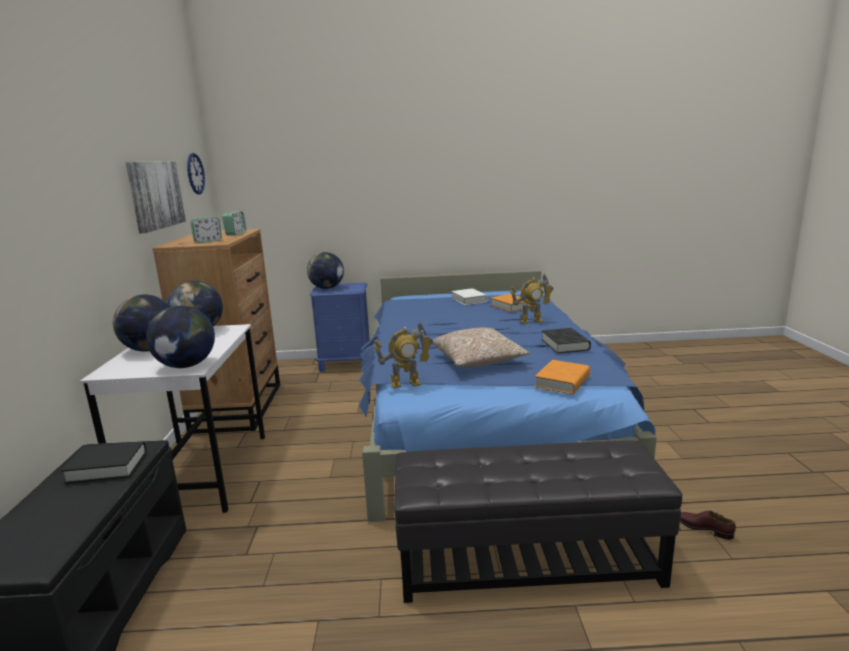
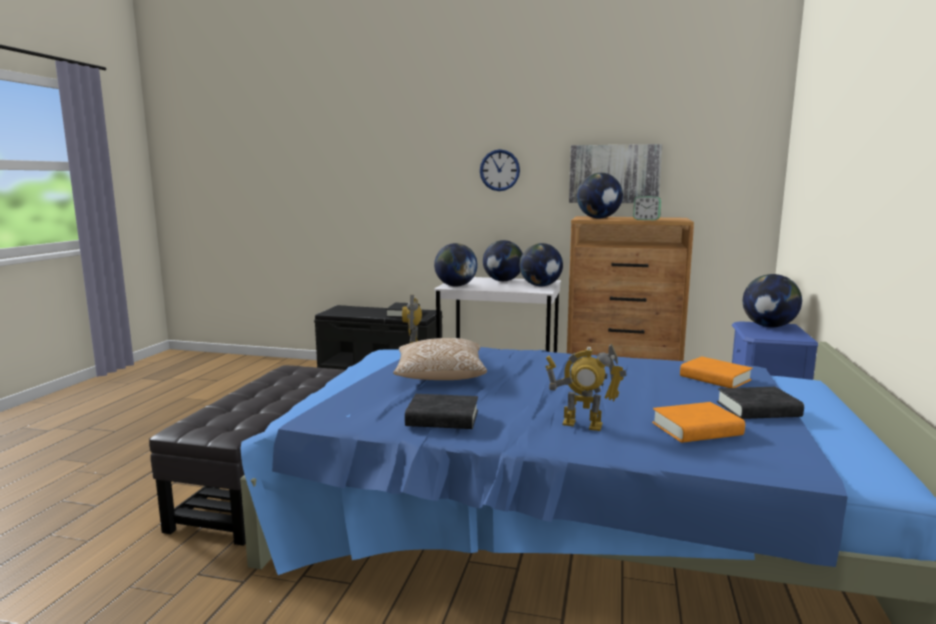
camera: 105 degrees right, 5 degrees down
(195, 173) = (725, 157): wall clock -> wall clock (499, 170)
(208, 241) = (598, 218): alarm clock -> globe
(469, 300) = (758, 409): white book -> black book
(531, 321) = (582, 424): toy robot -> toy robot turned 75 degrees counterclockwise
(562, 382) = (338, 398): orange book -> orange book (715, 378)
(703, 528) = (179, 591): brown shoe -> none

